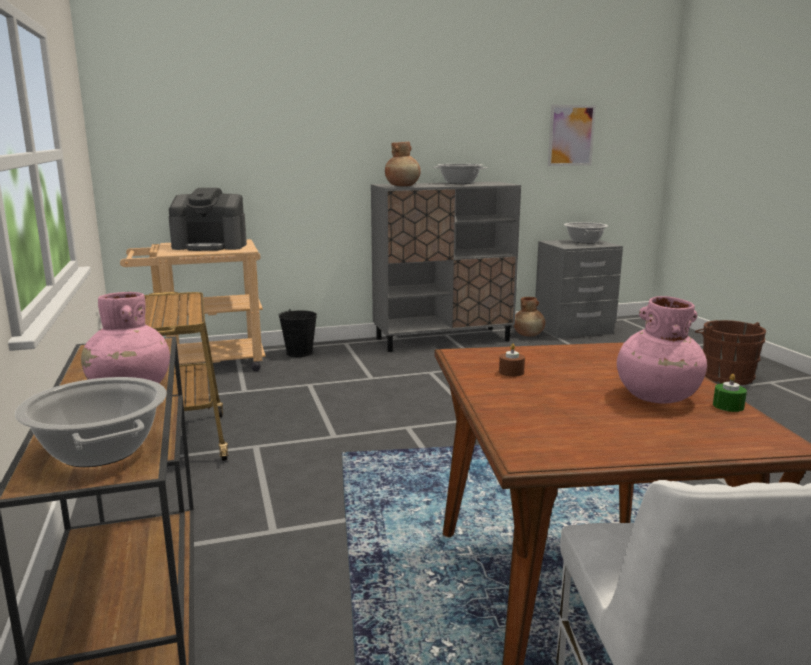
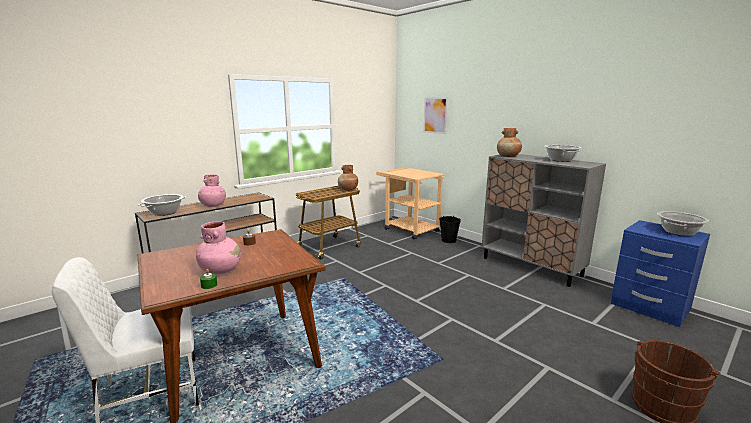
camera: 65 degrees right, 0 degrees up
(210, 246) = (414, 173): coffee machine -> none
(528, 335) = (597, 291): brown vase -> brown vase (348, 189)
(571, 135) = (697, 130): picture -> picture (435, 115)
(574, 329) = (649, 307): grey nightstand -> blue nightstand

